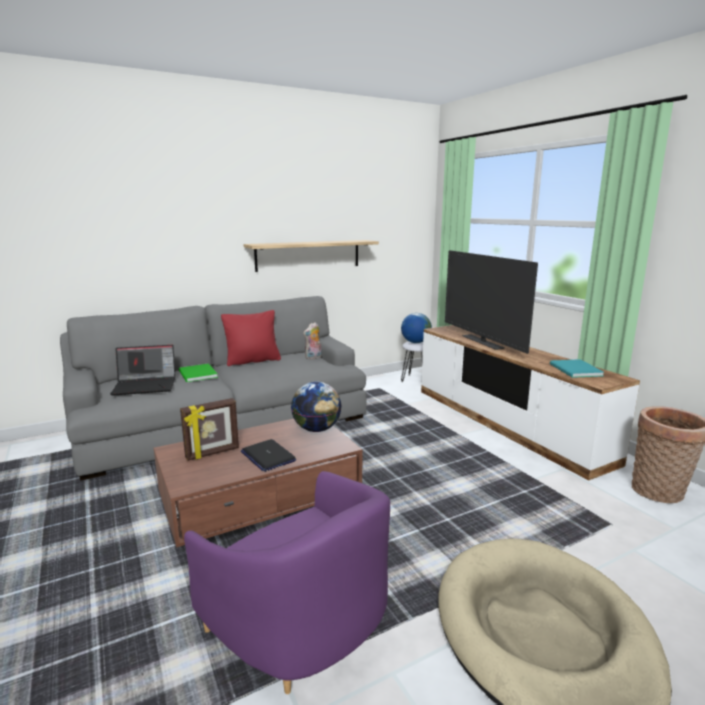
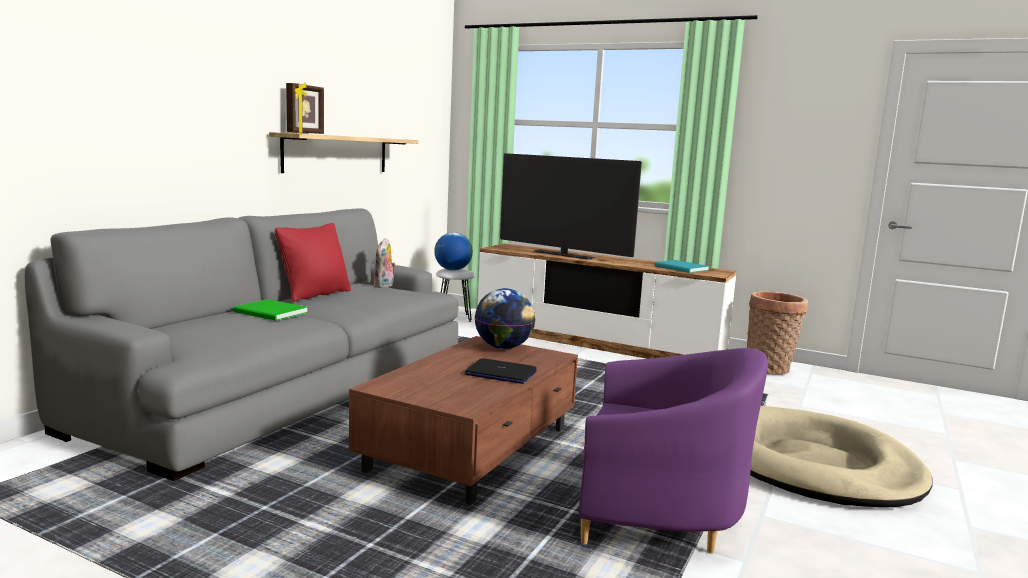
camera: 35 degrees left, 5 degrees down
(146, 386) = (223, 329): laptop -> none
(212, 453) = (435, 381): picture frame -> picture frame (306, 133)

